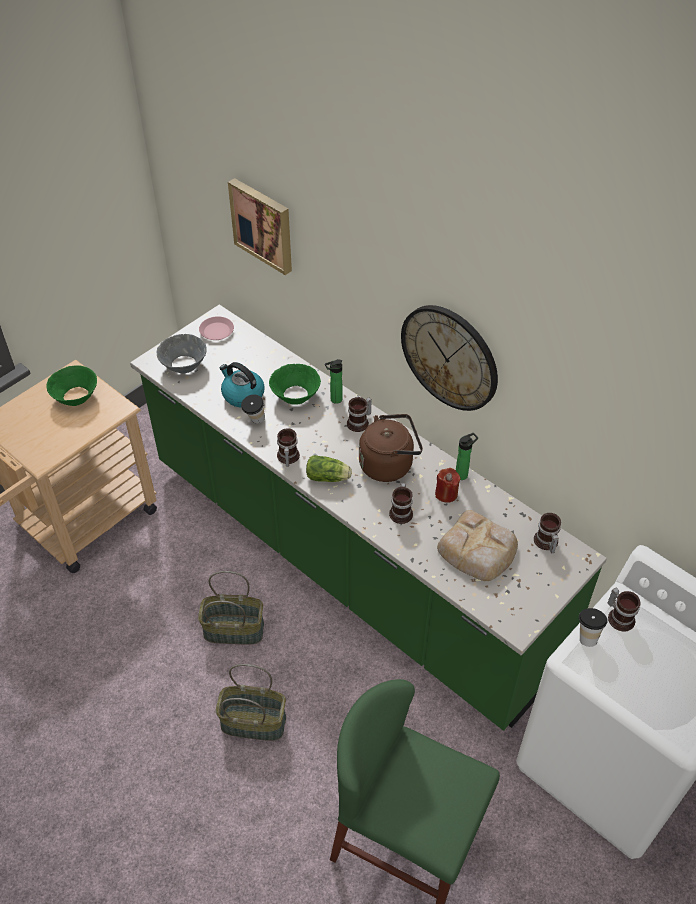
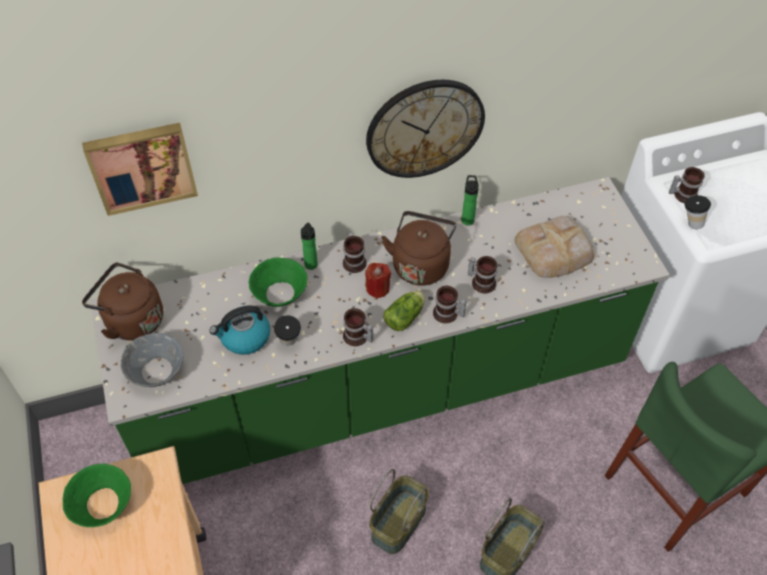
camera: 60 degrees left, 5 degrees up
(216, 331) = (131, 320): pink plate -> brown kettle
(446, 494) = (481, 241): red candle -> red candle (377, 288)
(545, 542) = (573, 204): mug -> mug (447, 314)

